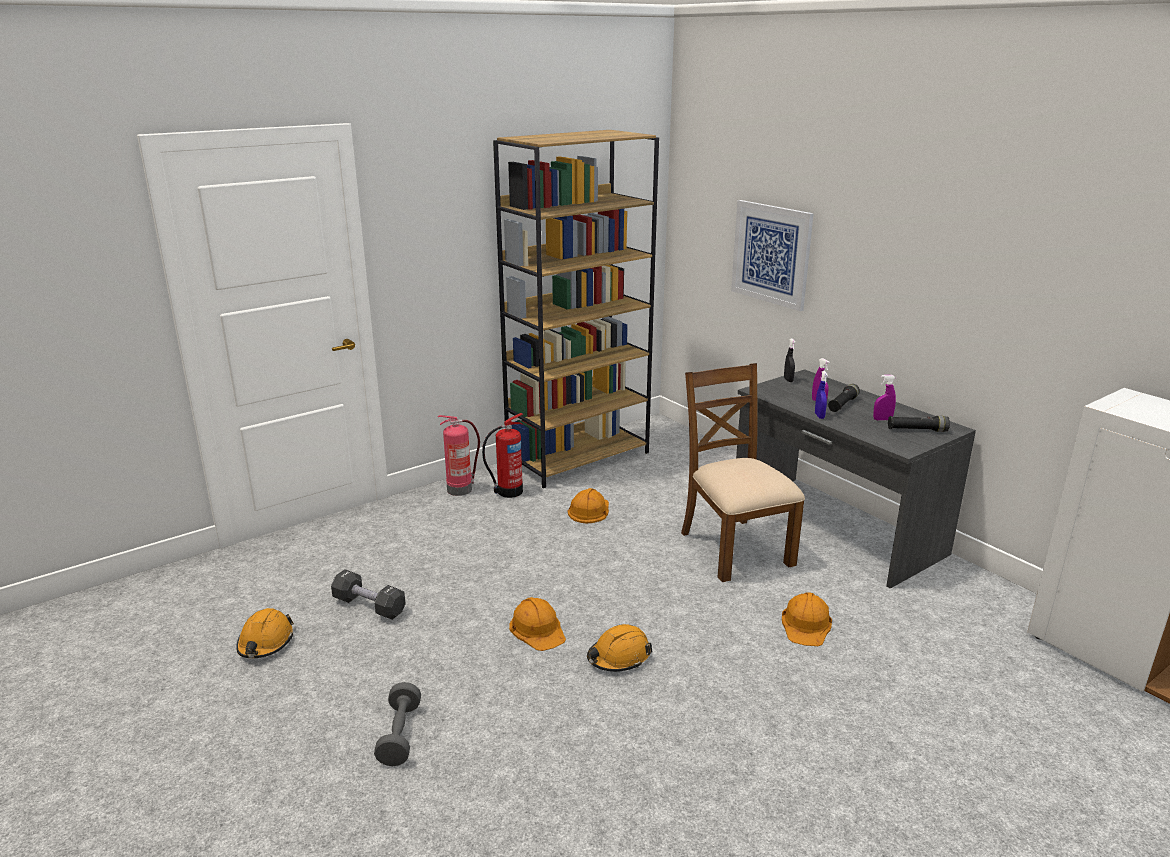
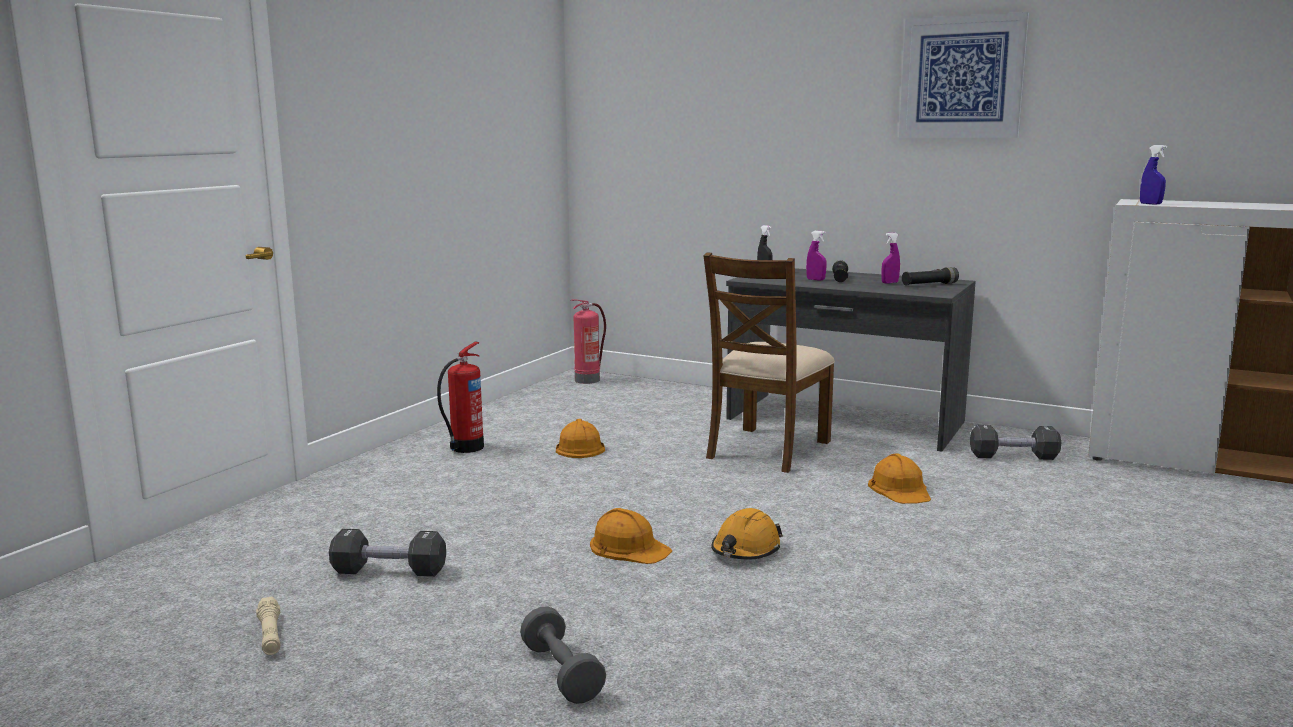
camera: 25 degrees left, 10 degrees down
(265, 643) = (270, 635): orange hard hat -> beige flashlight
(461, 489) = (402, 455): fire extinguisher -> fire extinguisher (588, 380)
(578, 457) = (520, 410): brown bookcase -> none
(734, 548) = (766, 449): brown chair -> brown chair turned 105 degrees counterclockwise
(771, 254) = (712, 149): picture -> picture (961, 77)
(819, 416) = (831, 286): blue spray bottle -> blue spray bottle (1150, 204)
(954, 612) = (1013, 456): none -> black dumbbell

